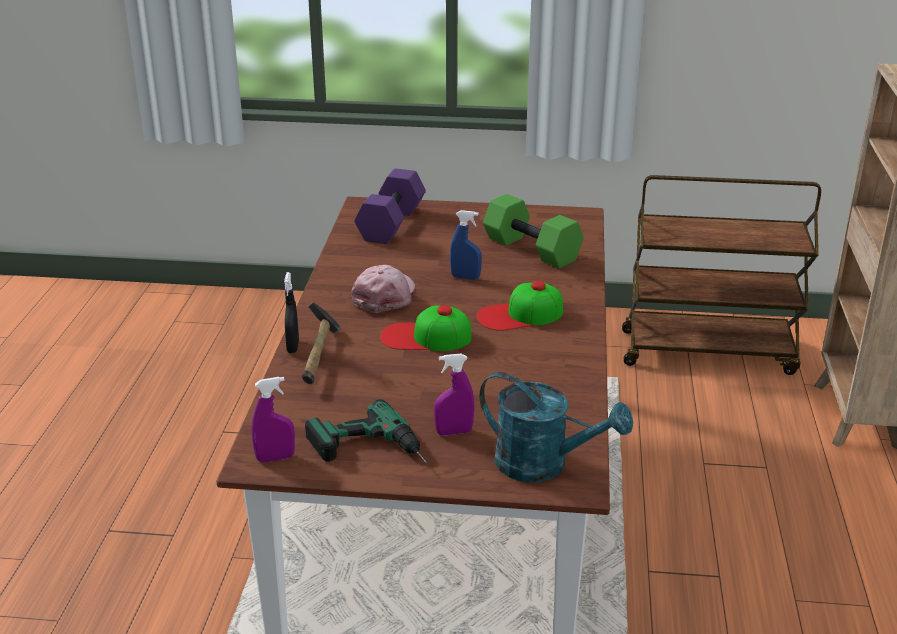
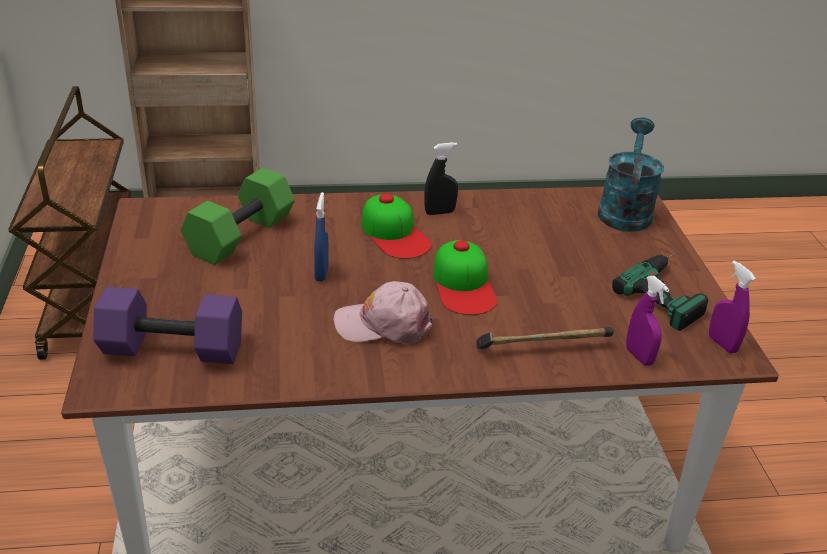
camera: 105 degrees left, 5 degrees up
(293, 346) = (528, 374): black spray bottle -> black spray bottle (439, 212)
(454, 432) = (612, 252): purple spray bottle -> purple spray bottle (639, 356)

